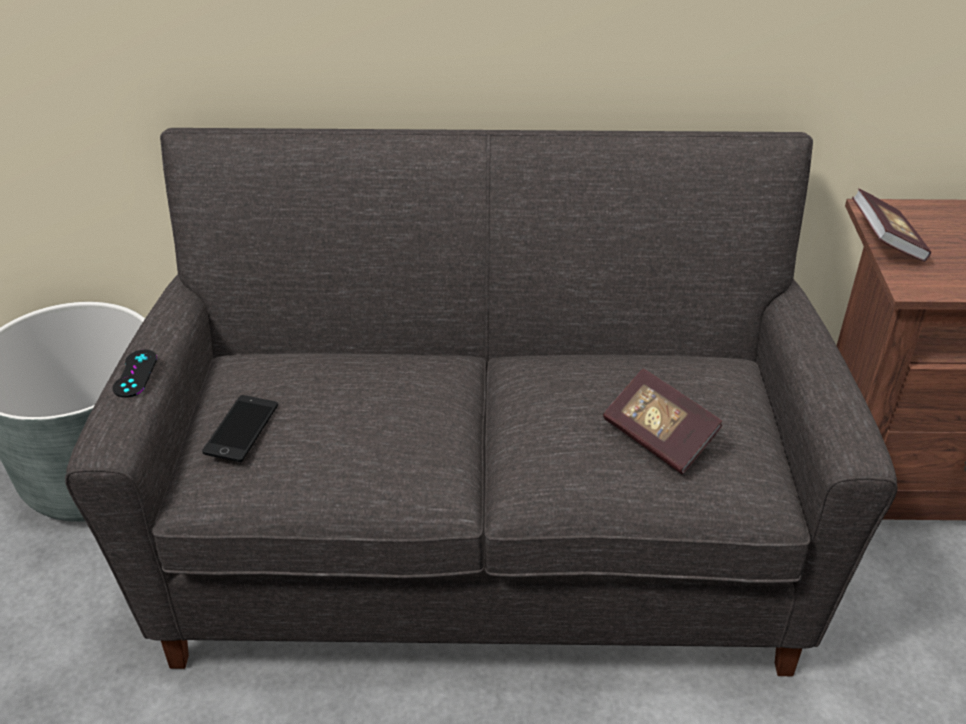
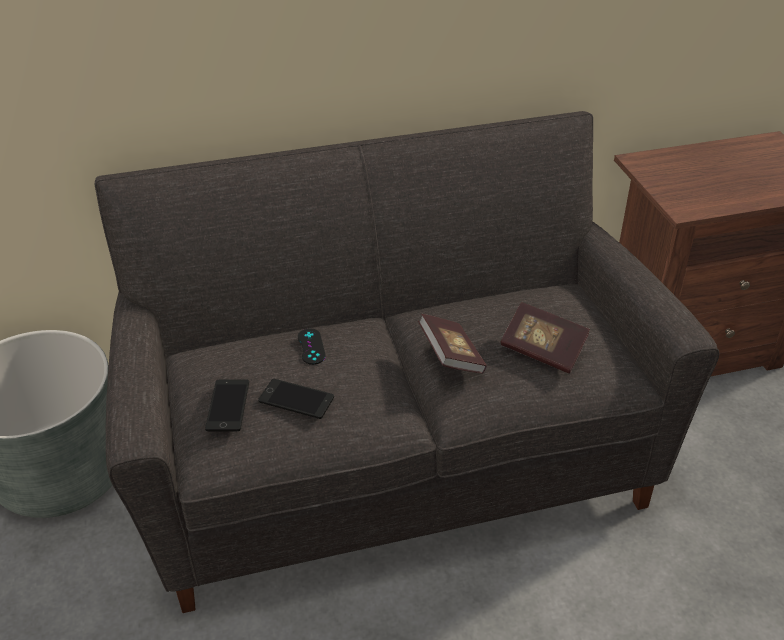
camera: 15 degrees left, 0 degrees up
(135, 374) = (132, 378): black game controller -> black game controller (311, 346)
(324, 437) = (296, 399): none -> phone
(885, 242) = (653, 182): book -> book (451, 356)

